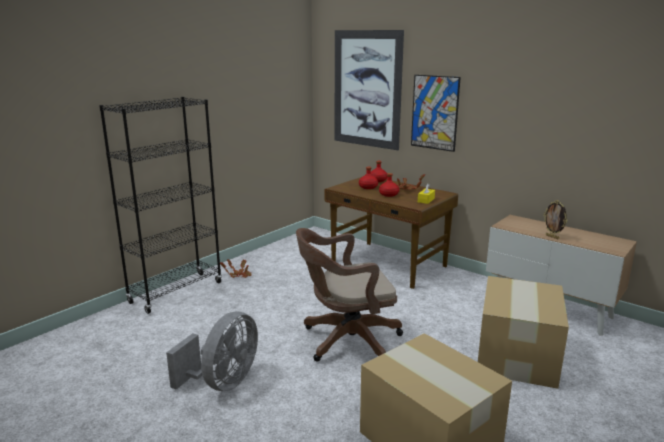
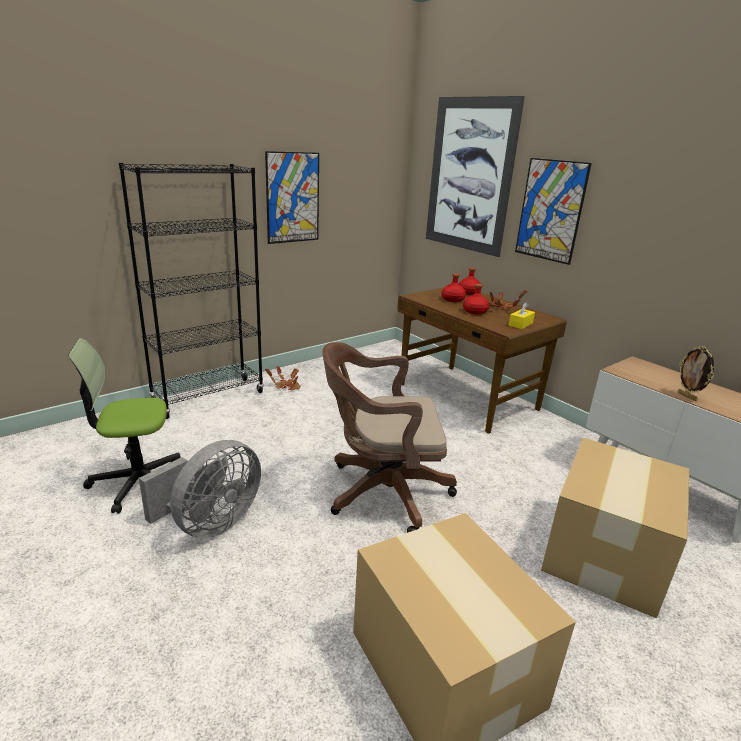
camera: 10 degrees right, 5 degrees up
(148, 363) = (137, 482): none -> office chair
(228, 118) = (293, 198): none -> picture

